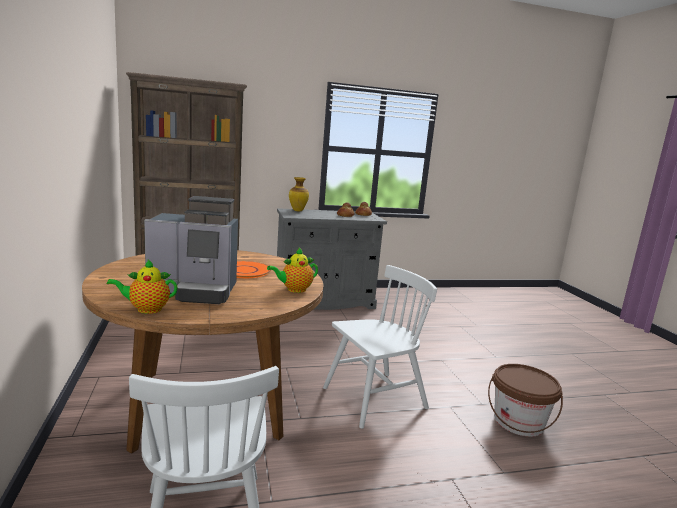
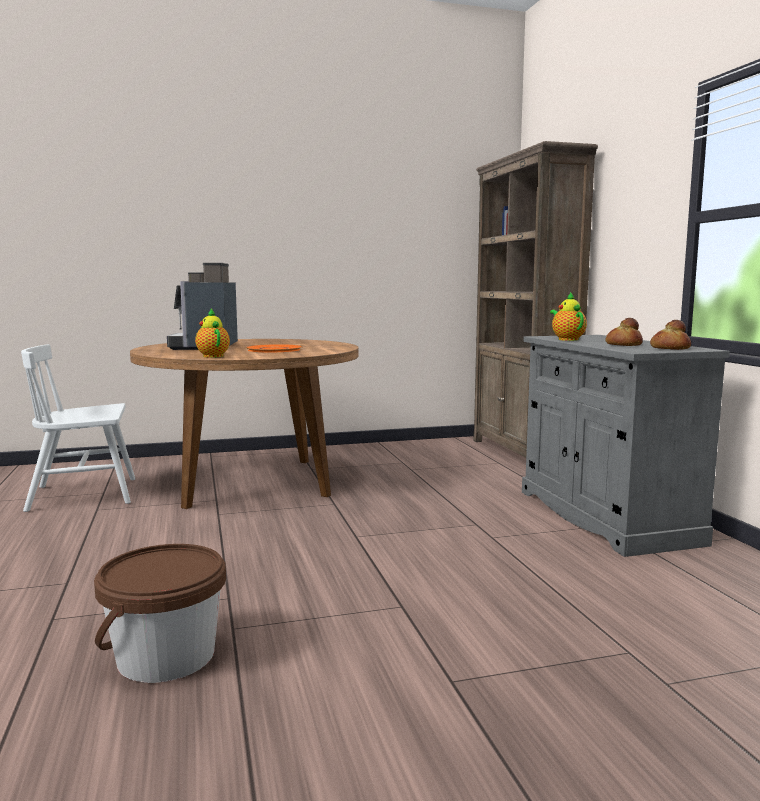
camera: 90 degrees right, 5 degrees down
(146, 309) = (164, 345): teapot -> teapot (567, 339)
(297, 210) = (602, 337): vase -> none
(374, 398) = (256, 548): white chair -> none

